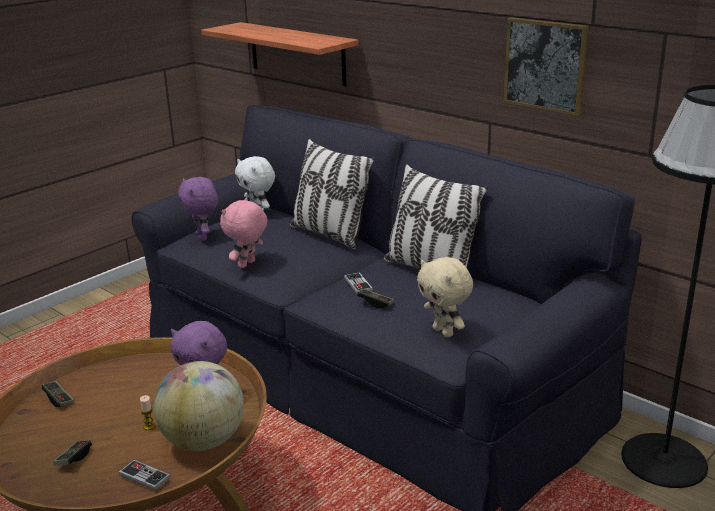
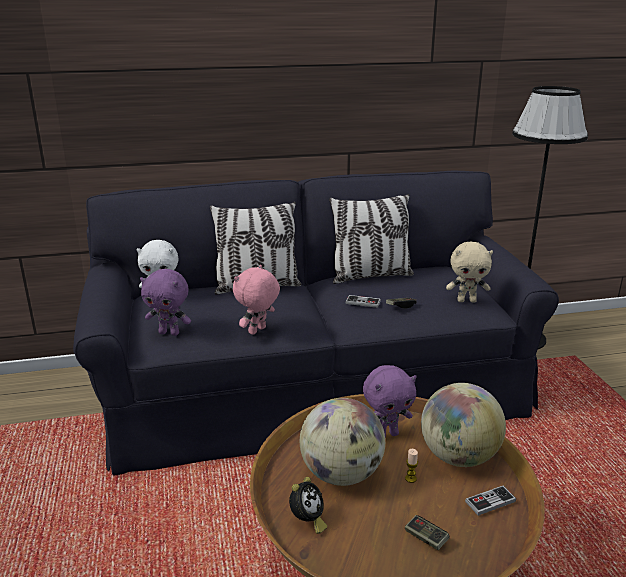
camera: 55 degrees left, 0 degrees up
(59, 399) = (307, 521): game controller -> alarm clock
(128, 393) = (341, 474): none -> globe
(247, 264) = (258, 331): pink plush toy -> pink plush toy turned 60 degrees clockwise
(297, 53) = (122, 133): shelf -> none
(545, 65) = (398, 97): picture -> none

